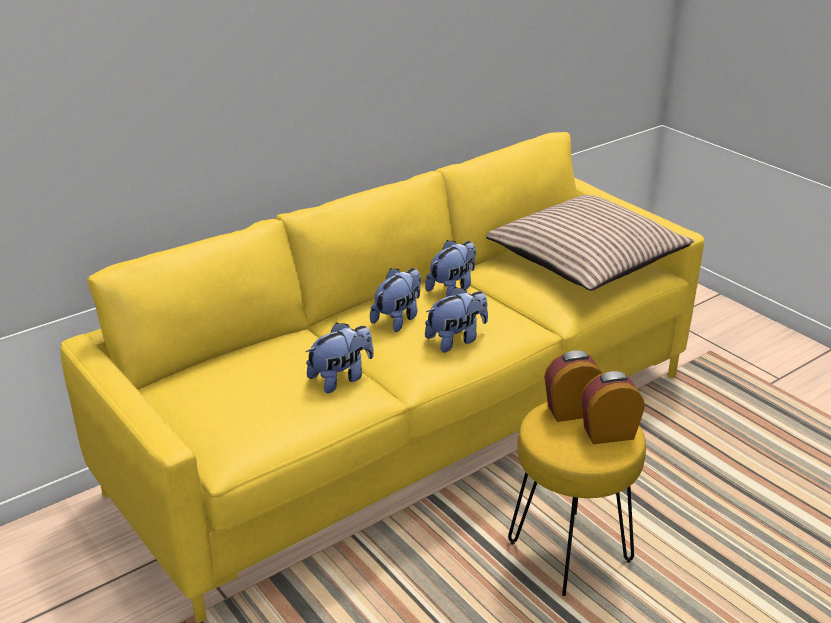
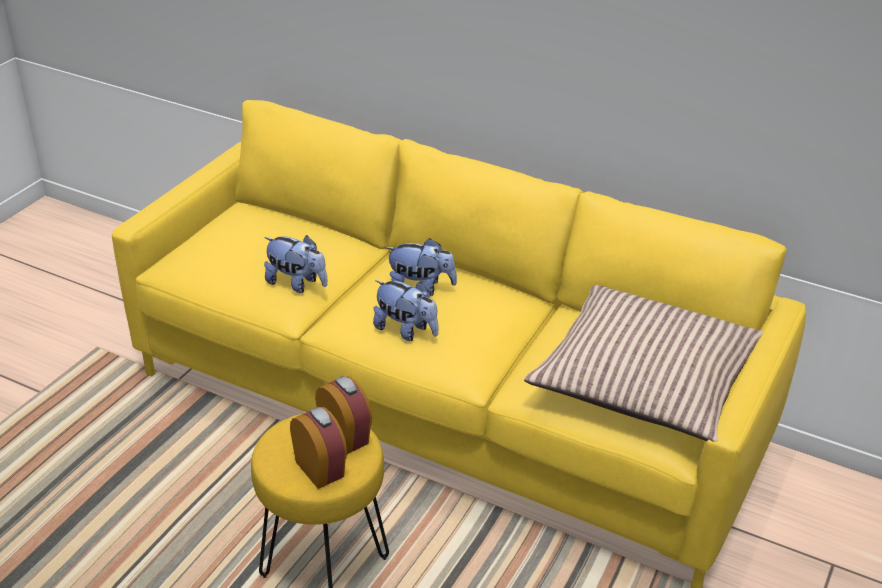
camera: 65 degrees right, 5 degrees up
(452, 288) = (505, 305): plush toy -> none

